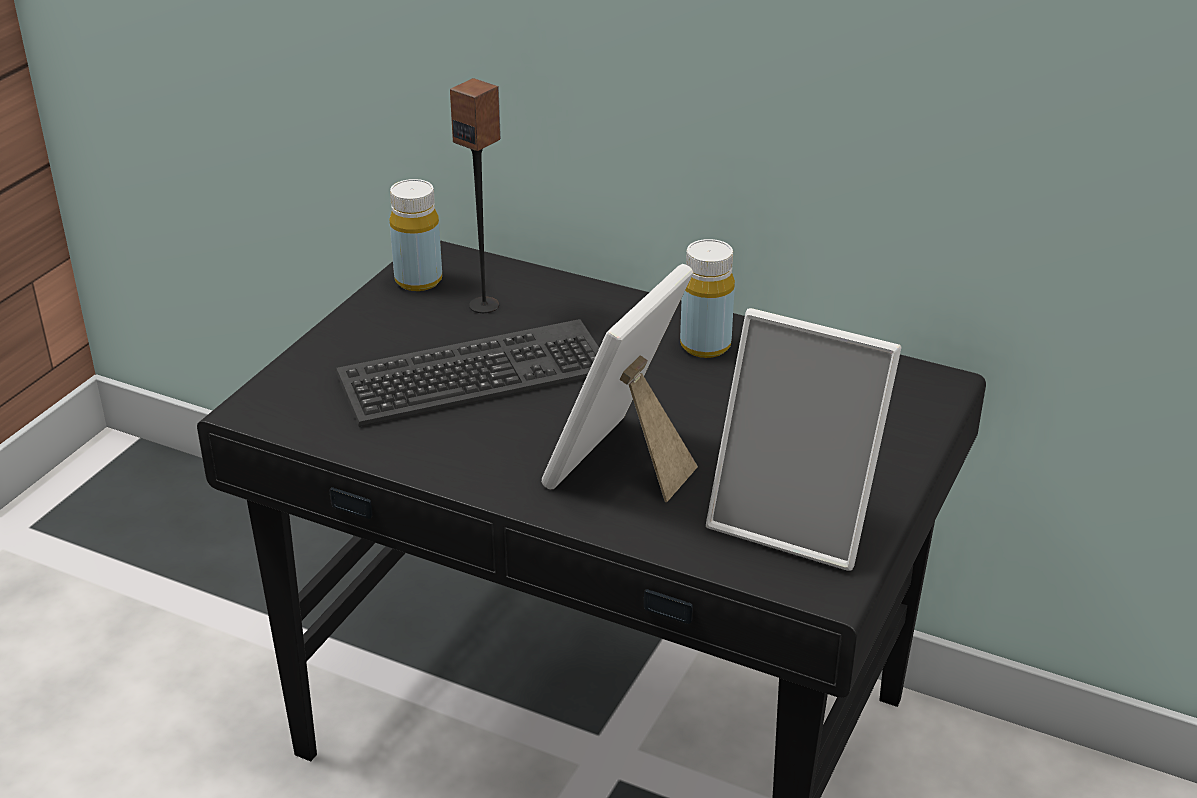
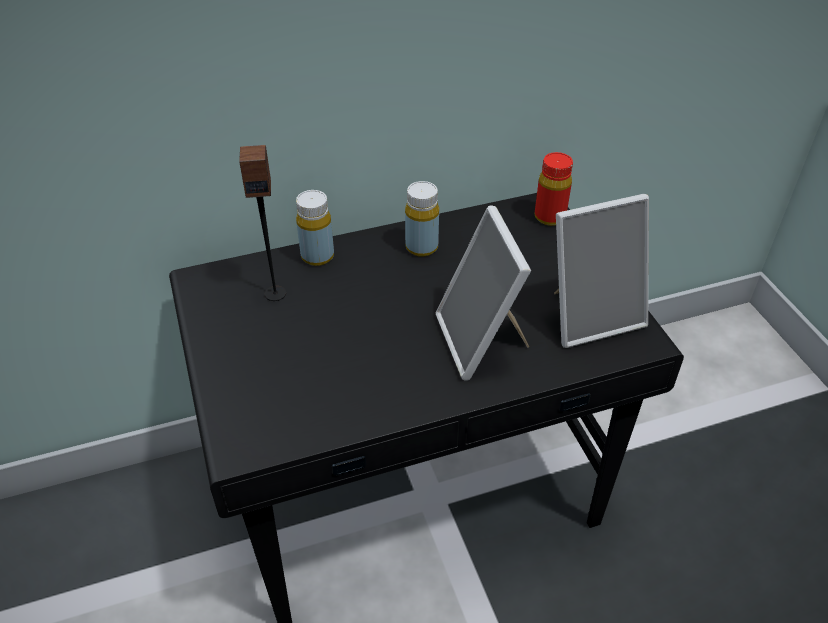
camera: 45 degrees left, 10 degrees up
(418, 280) = (213, 301): yellow bottle -> yellow bottle (317, 256)
(475, 376) = (334, 340): keyboard -> none
(921, 399) = (549, 217): none -> red bottle

